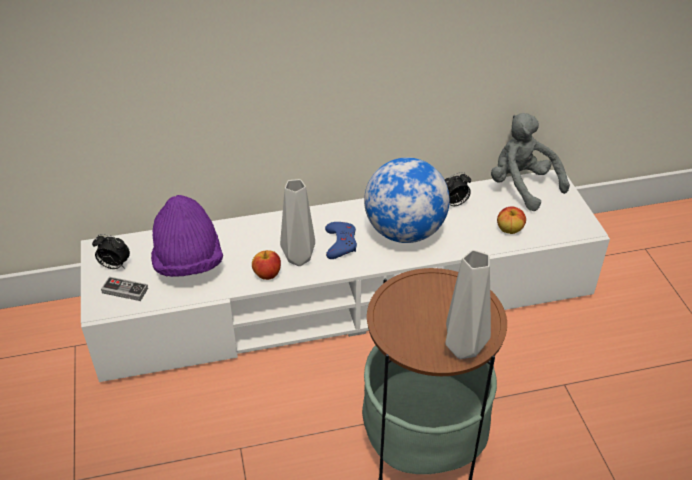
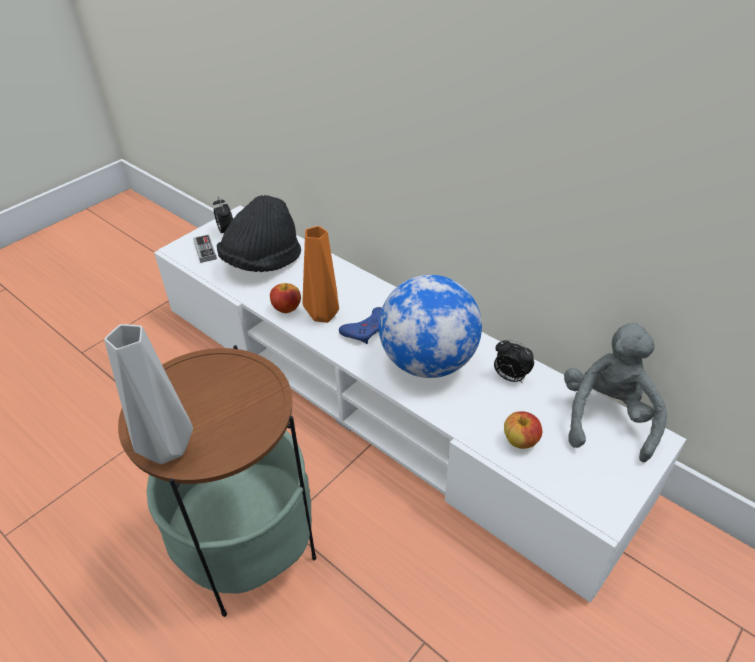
camera: 55 degrees right, 0 degrees up
(188, 262) = (262, 262): purple hat -> black hat
(298, 259) = (321, 315): grey vase -> orange vase

